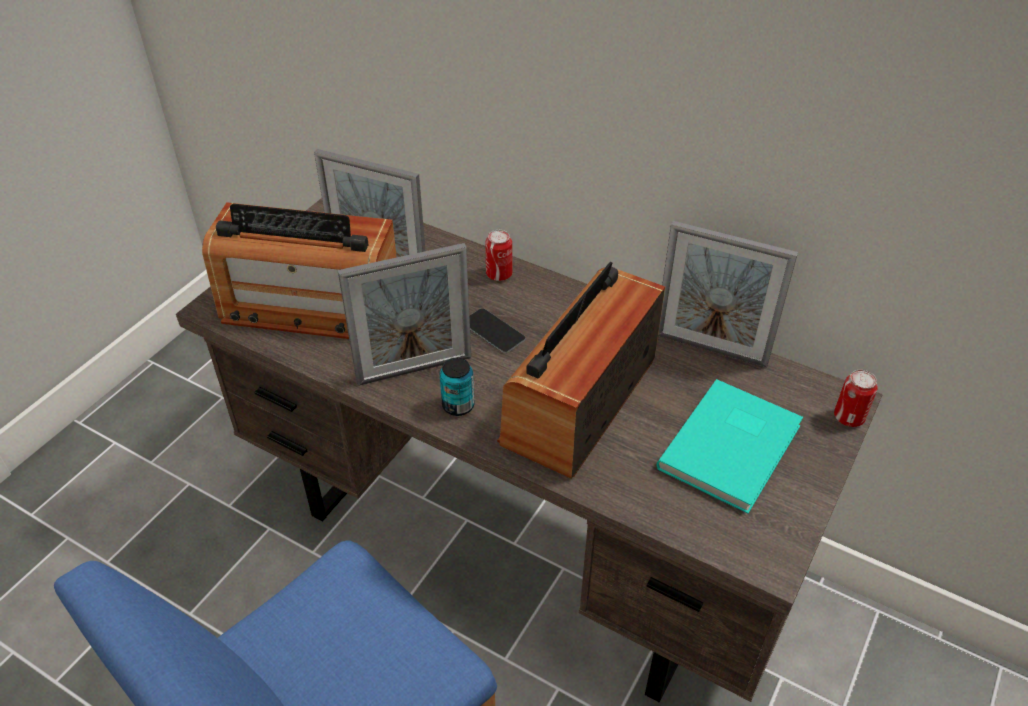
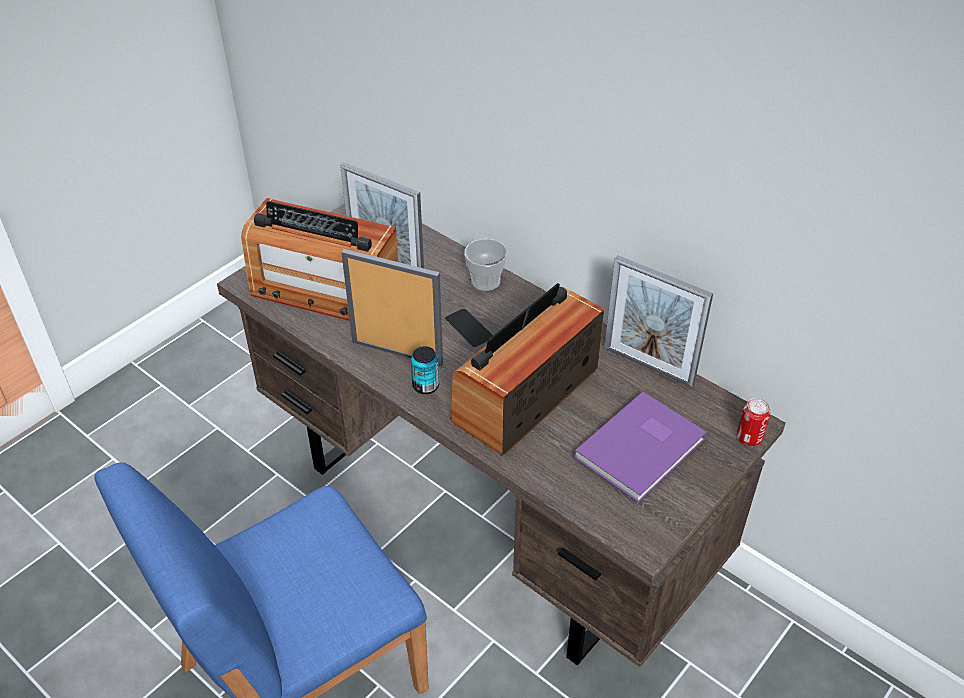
camera: 10 degrees right, 0 degrees up
(414, 369) = (397, 352): picture frame -> picture frame turned 150 degrees counterclockwise
(499, 274) = (485, 281): can -> cup
(734, 447) = (643, 449): turquoise book -> purple book

